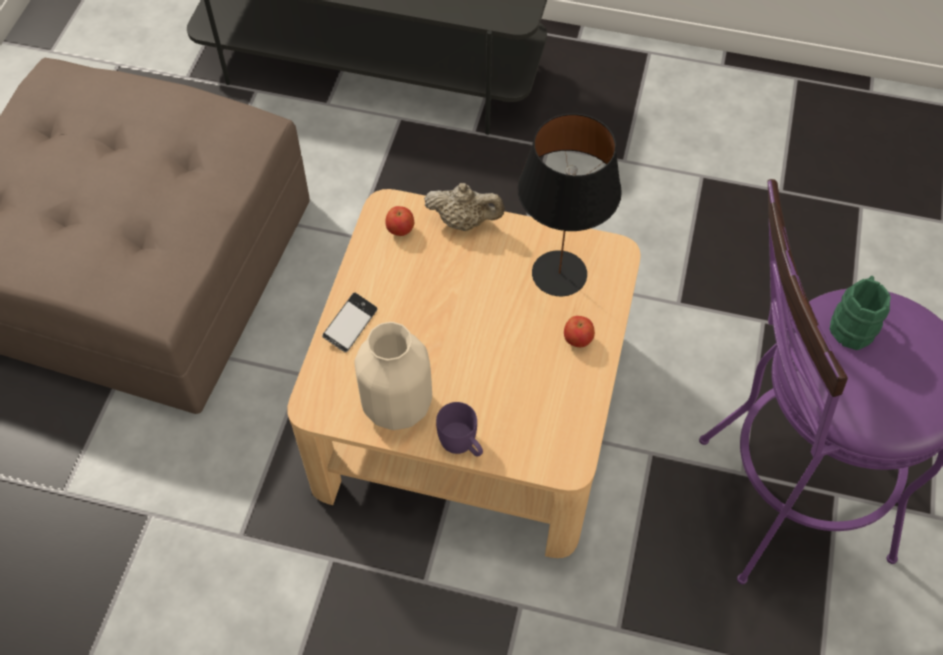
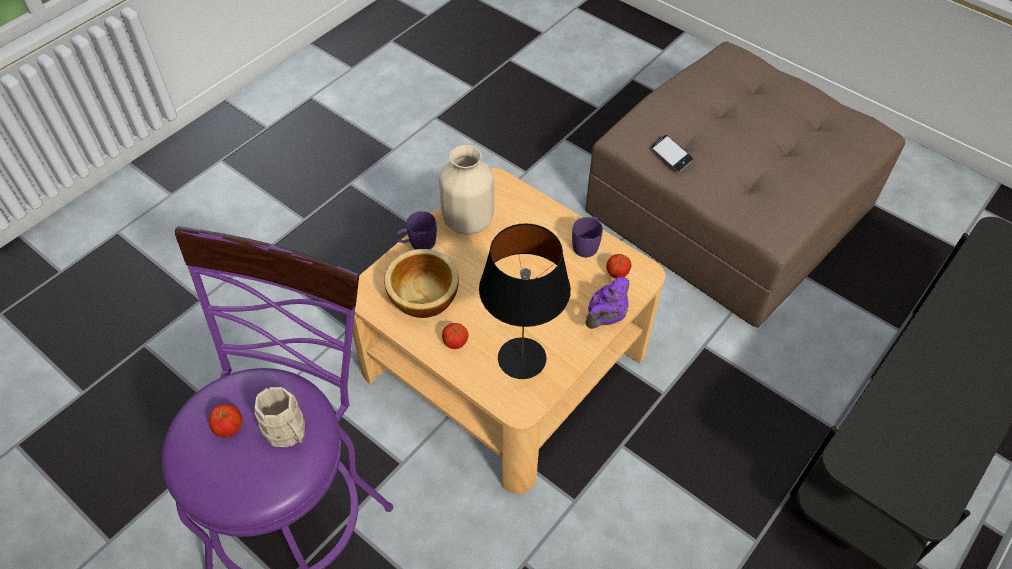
camera: 115 degrees right, 5 degrees down
(350, 325) = (546, 218): phone -> phone (671, 156)
(371, 271) = (587, 244): none -> purple mug
(464, 221) = (606, 317): beige teapot -> purple teapot
(537, 401) = (422, 296): none -> bowl
(853, 324) = (288, 434): green mug -> beige mug
(887, 378) = (229, 428): none -> apple

